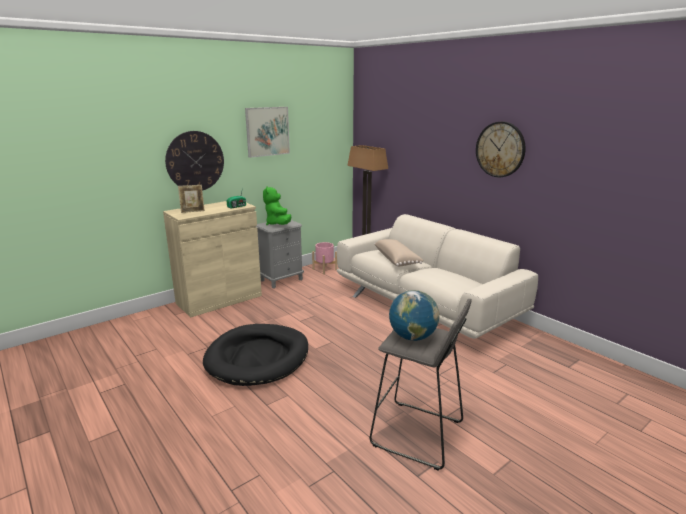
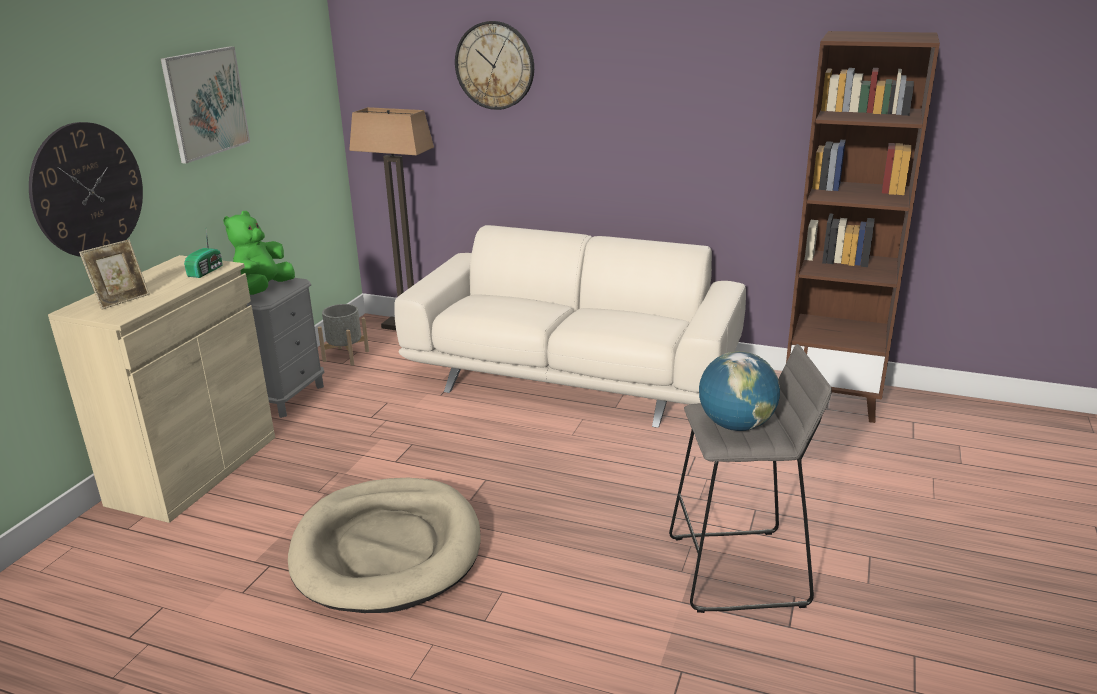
camera: 30 degrees left, 5 degrees up
(258, 357) = (387, 549): black dog bed -> beige dog bed
(278, 224) = (264, 289): green plush toy -> green plush toy turned 60 degrees clockwise
(324, 269) = (346, 356): pink planter -> grey planter
(397, 260) = (520, 309): beige pillow -> none
(500, 149) = (659, 96): wall clock -> wall clock (495, 65)
(578, 362) = (832, 399): none -> brown bookcase

